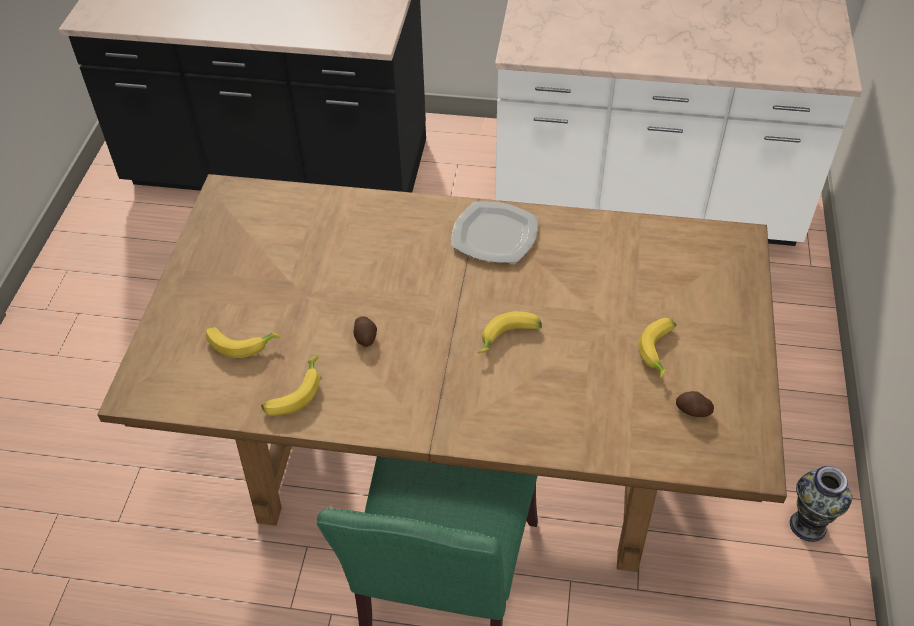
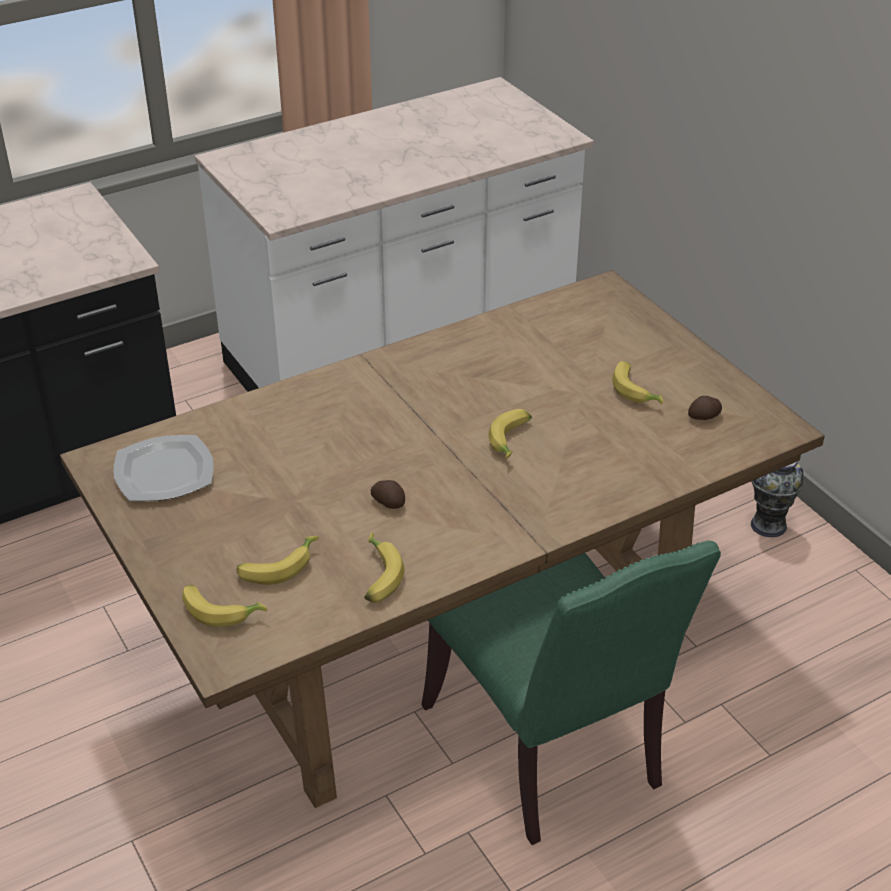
camera: 40 degrees left, 10 degrees down
(174, 354) = (221, 610): none -> banana
(495, 234) = (408, 373): plate -> plate (165, 471)

